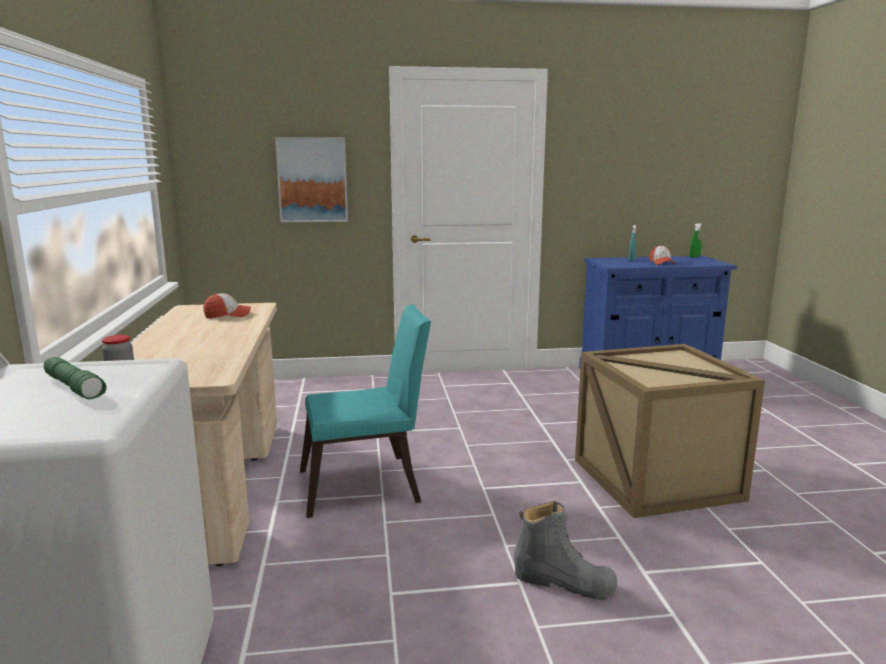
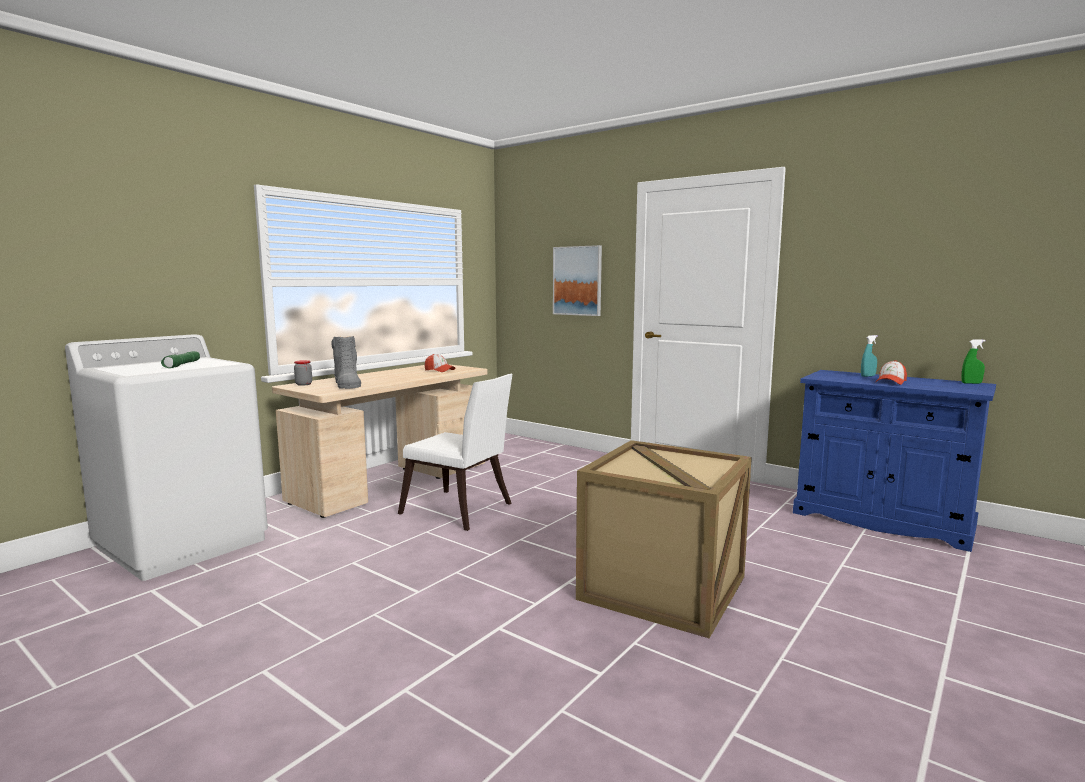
camera: 45 degrees right, 5 degrees down
(368, 486) = (460, 511): turquoise chair -> white chair
(564, 582) = (440, 604): grey boot -> grey boot (347, 384)

